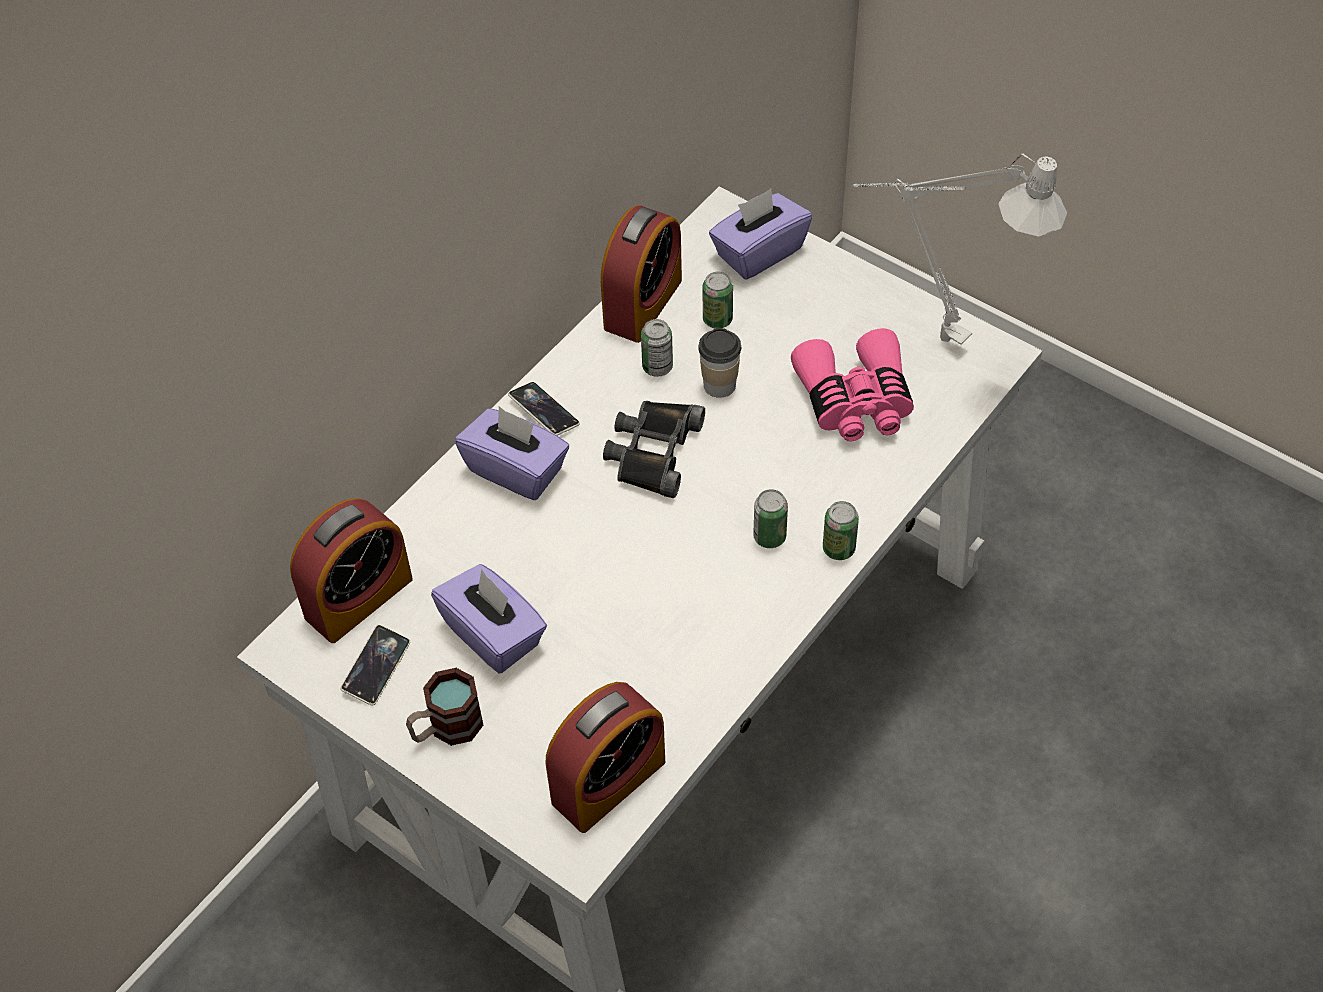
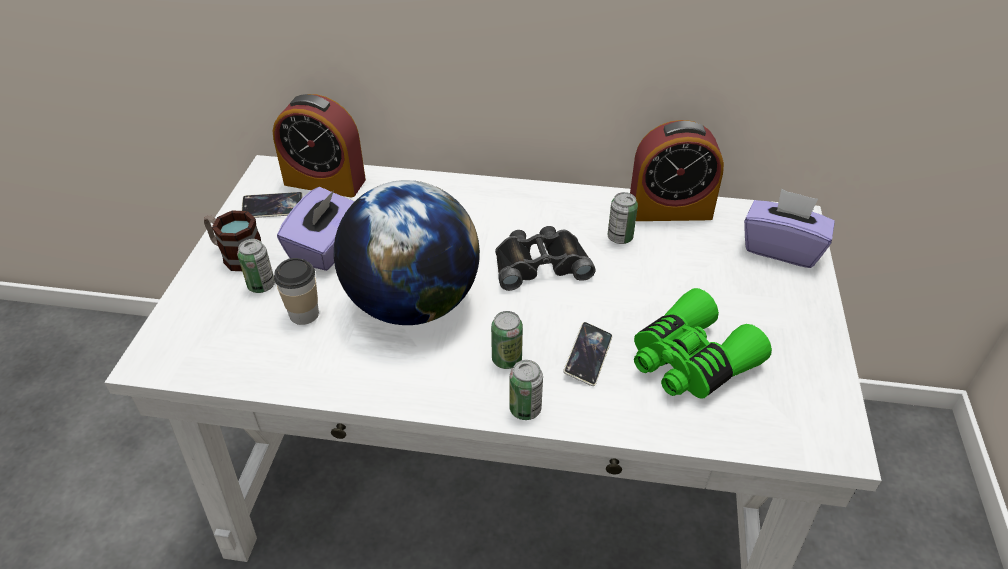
camera: 60 degrees right, 10 degrees down
(516, 470) = (473, 207): purple tissue box -> none
(544, 412) = (532, 201): phone -> phone (588, 356)
(608, 781) = (220, 353): alarm clock -> none
(642, 585) = (412, 304): none -> globe
(717, 319) = (694, 251): can -> can (261, 285)
(719, 385) = (632, 275): cup -> cup (304, 314)
(855, 401) = (690, 361): pink binoculars -> green binoculars
(932, 334) = (813, 386): grey table lamp -> none

